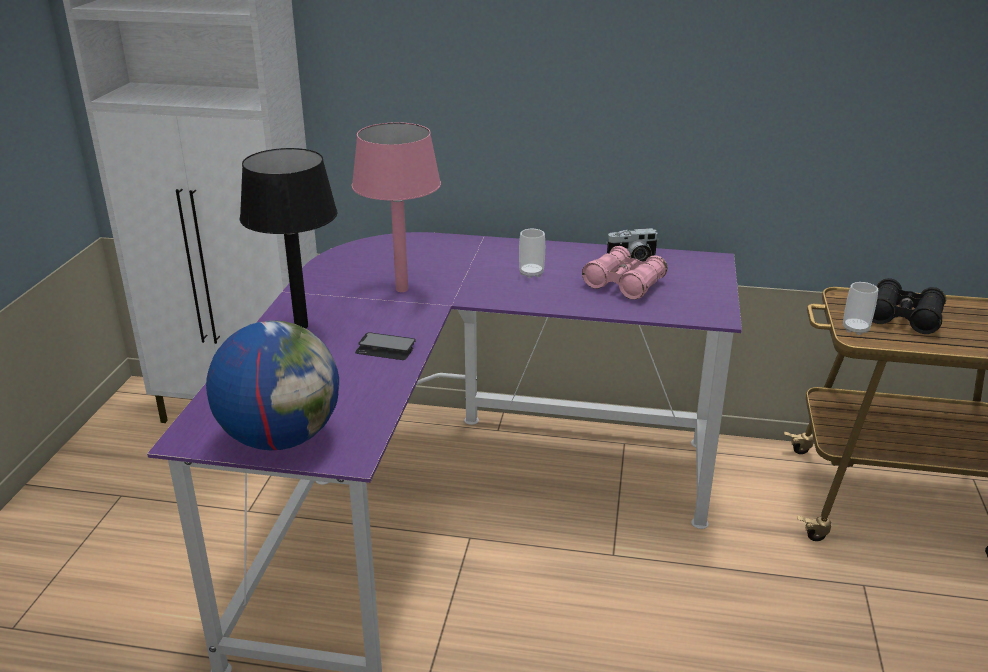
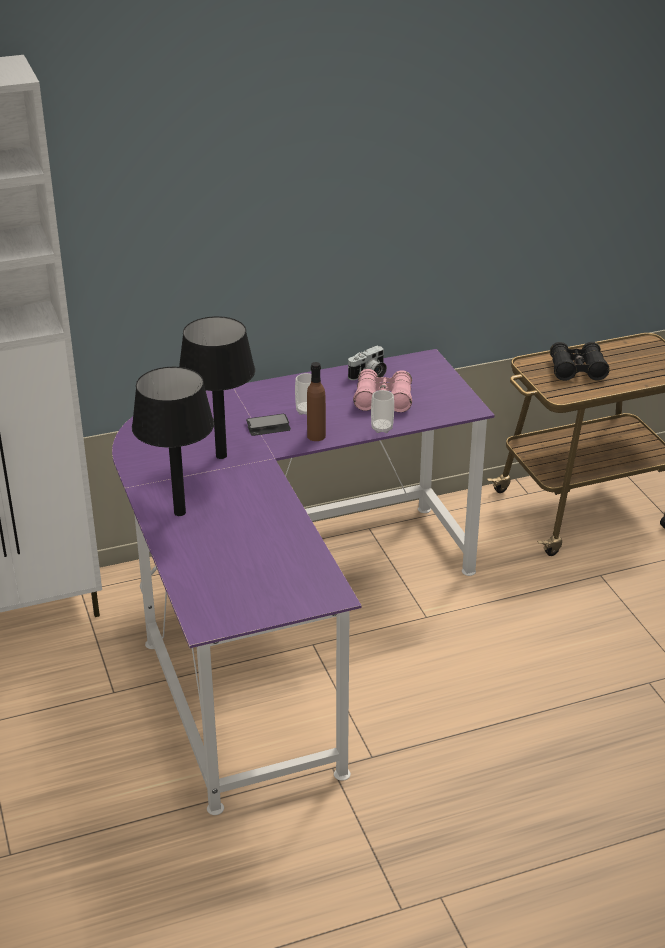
camera: 30 degrees left, 5 degrees up
(281, 437) = (271, 600): globe -> none
(385, 348) = (266, 509): phone -> phone (268, 426)
(401, 289) = (221, 455): pink table lamp -> black table lamp
(516, 297) = (316, 436): none -> brown bottle
(855, 329) = (555, 390): cup -> cup (382, 428)

